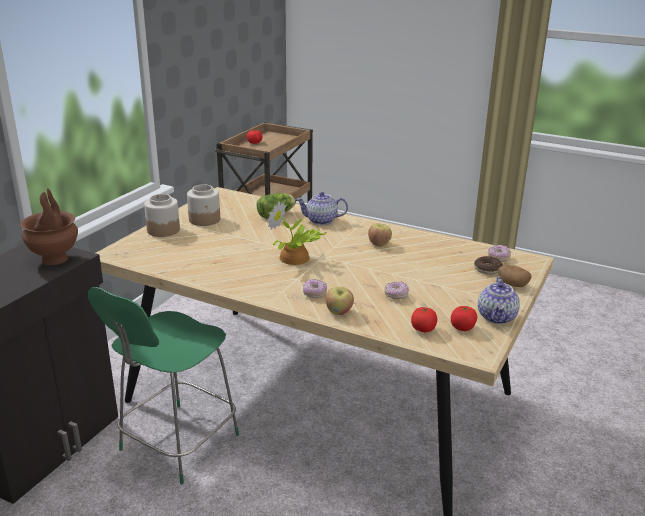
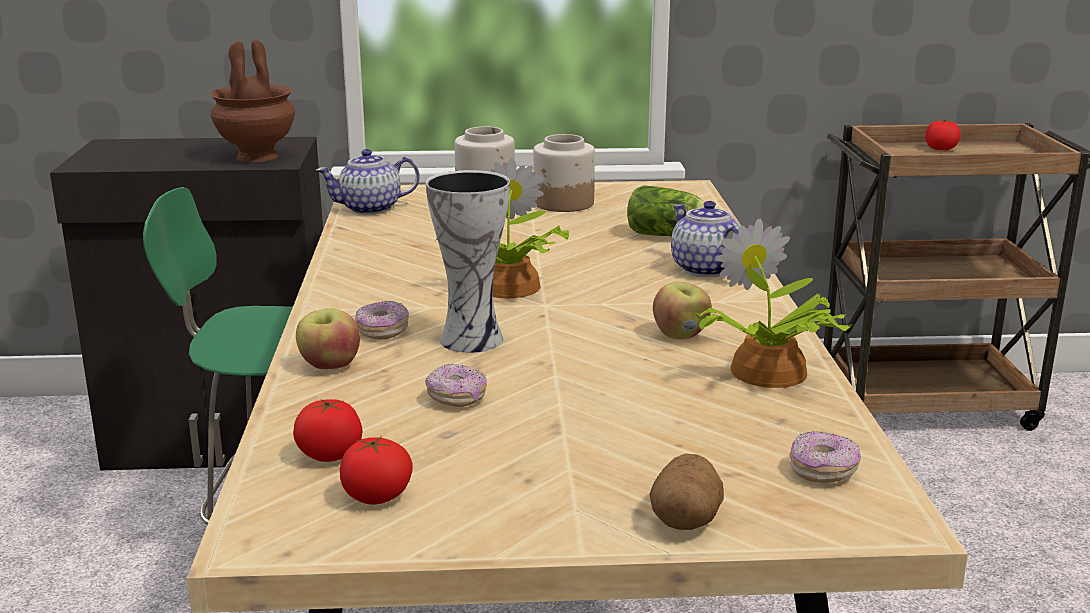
camera: 60 degrees right, 5 degrees down
(342, 278) = (473, 338): none -> vase
(425, 242) = (767, 373): none -> potted plant
(487, 269) = (729, 470): donut -> none
(497, 317) = (473, 530): teapot -> teapot (370, 209)

